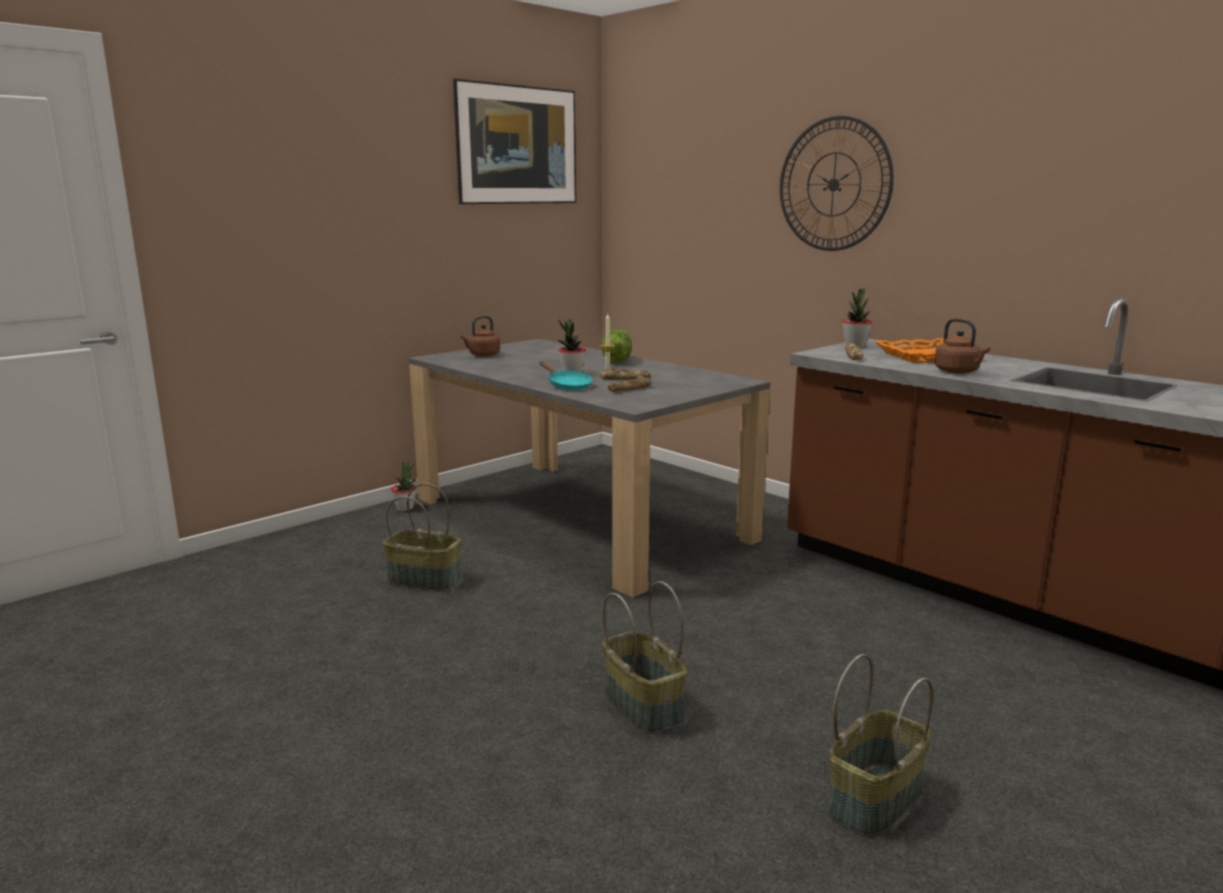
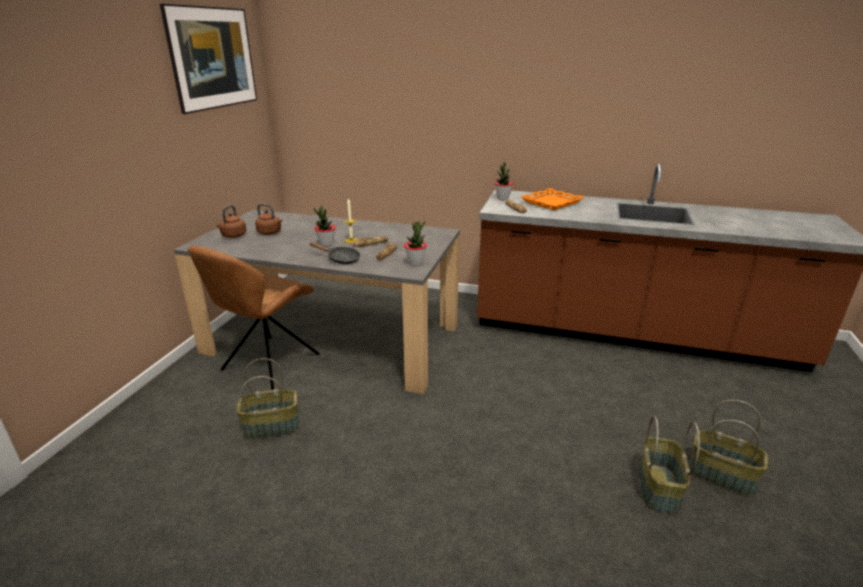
camera: 30 degrees left, 10 degrees up
(405, 508) = (195, 365): potted plant -> potted plant (415, 263)
(480, 524) = (268, 364): none -> brown chair
(567, 386) = (340, 259): turquoise frying pan -> black frying pan
(616, 360) = (339, 225): lettuce -> none
(644, 705) = (502, 475): basket -> basket (722, 476)
(834, 184) = (467, 89): wall clock -> none
(958, 372) = (586, 215): brown kettle -> brown kettle (270, 233)

